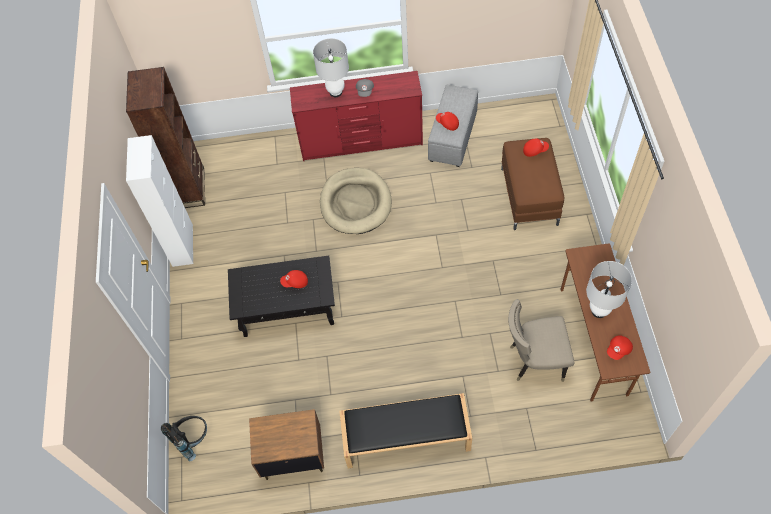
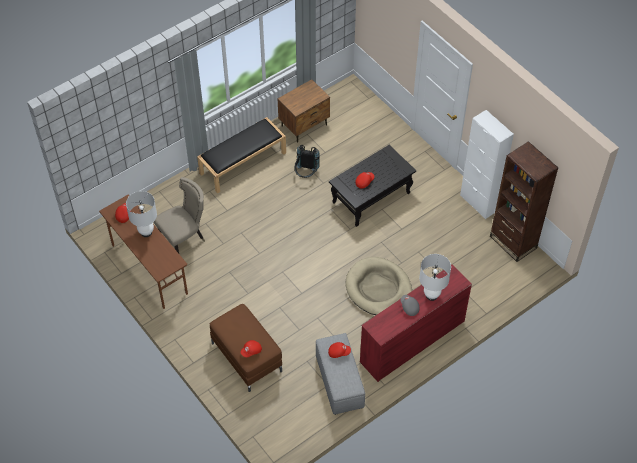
camera: 145 degrees right, 5 degrees down
(192, 440) = (369, 107): black backpack -> black backpack (306, 174)

